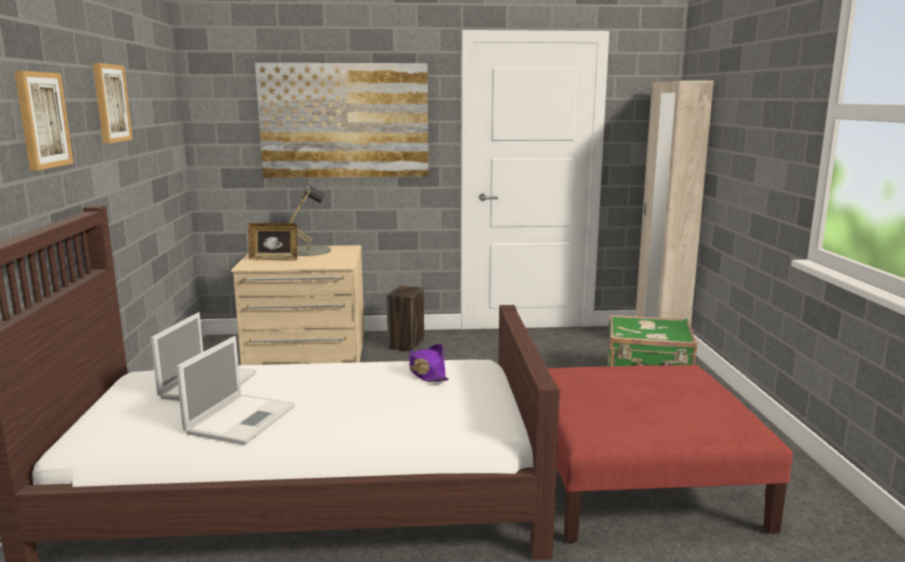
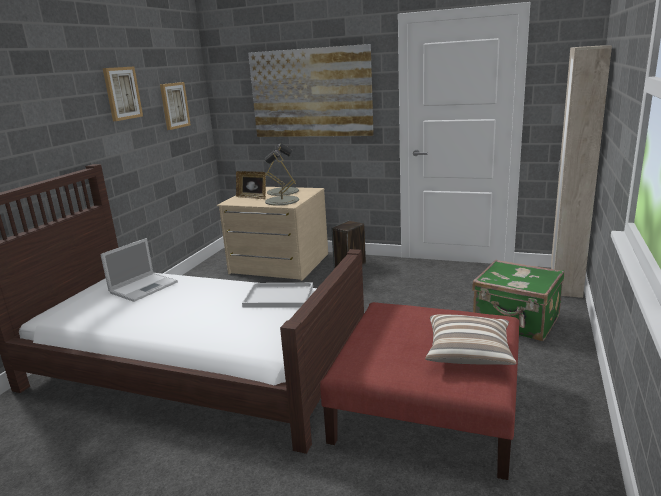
camera: 25 degrees right, 5 degrees up
(42, 120) = (48, 112): picture -> picture (174, 105)
(242, 418) = (136, 314): laptop -> none
(324, 261) = (282, 200): none -> grey table lamp
(427, 372) = (280, 296): purple hat -> white tray
(699, 403) = (468, 354): none -> pillow

